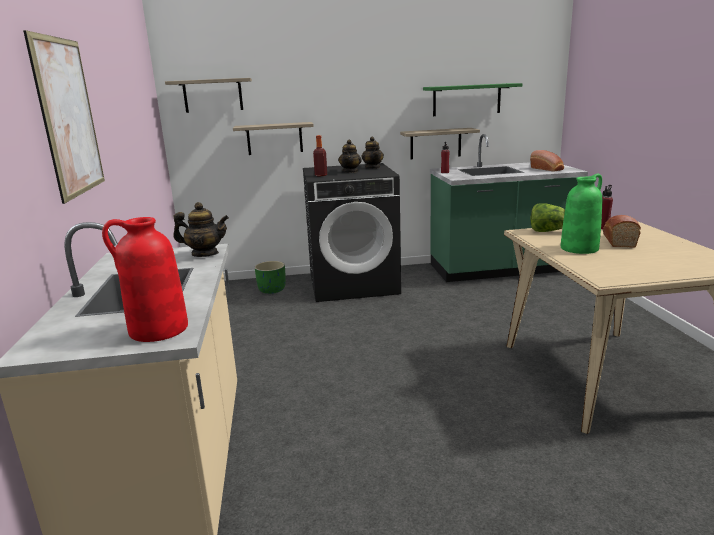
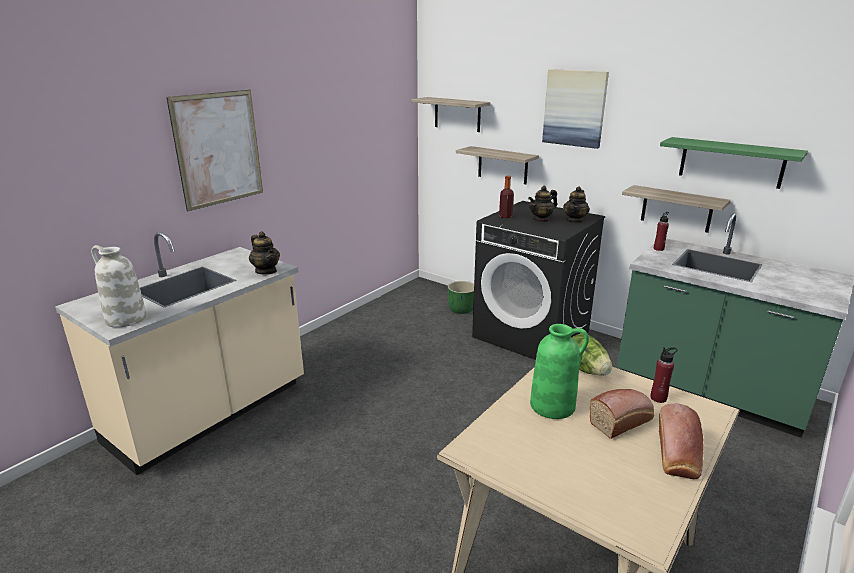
camera: 45 degrees right, 5 degrees up
(158, 330) = (125, 319): red vase -> white vase
(339, 74) = (574, 108): none -> picture
(547, 169) = (799, 288): bread -> bread (677, 456)

